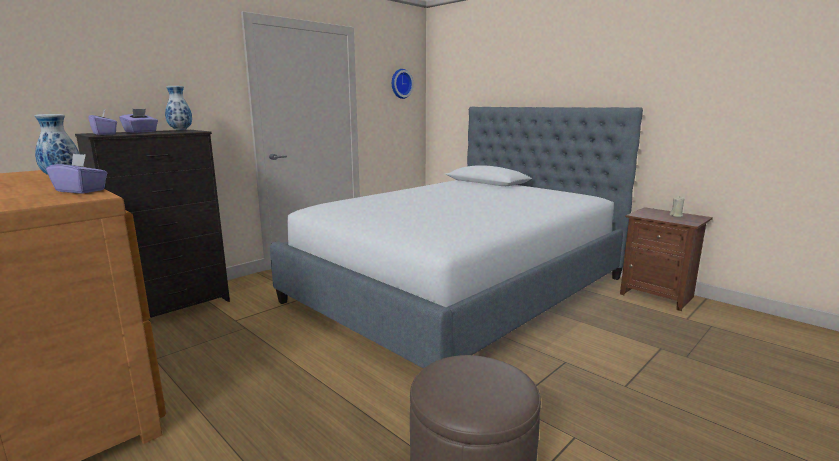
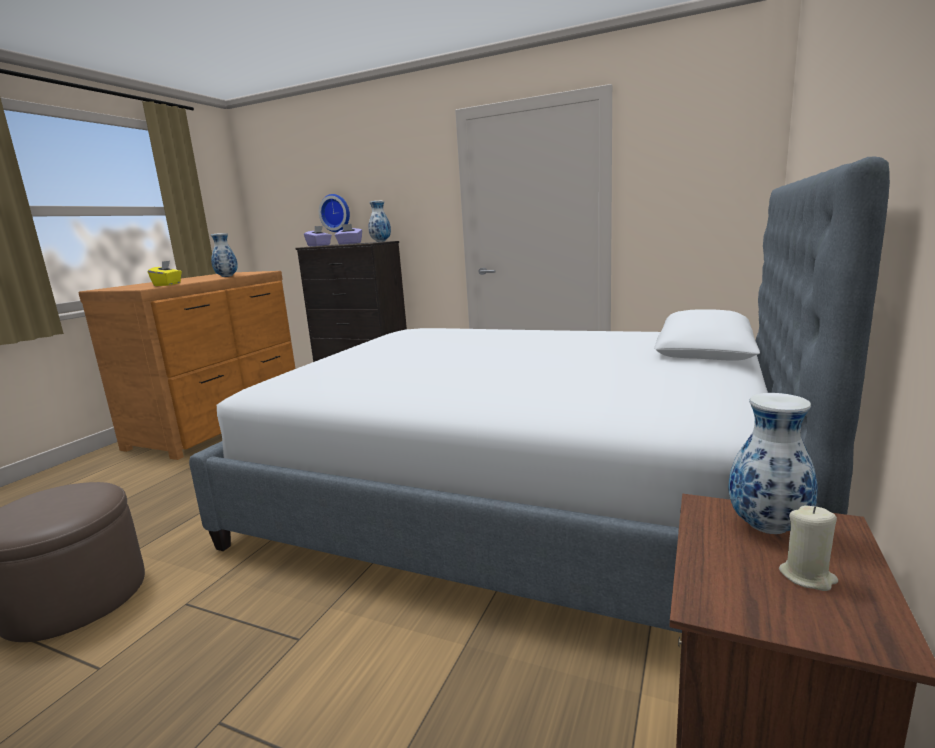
camera: 70 degrees right, 0 degrees up
(81, 190) = (168, 284): purple tissue box -> yellow tissue box
(400, 83) = (711, 156): wall clock -> wall clock (336, 213)
(650, 213) = (769, 528): none -> vase

